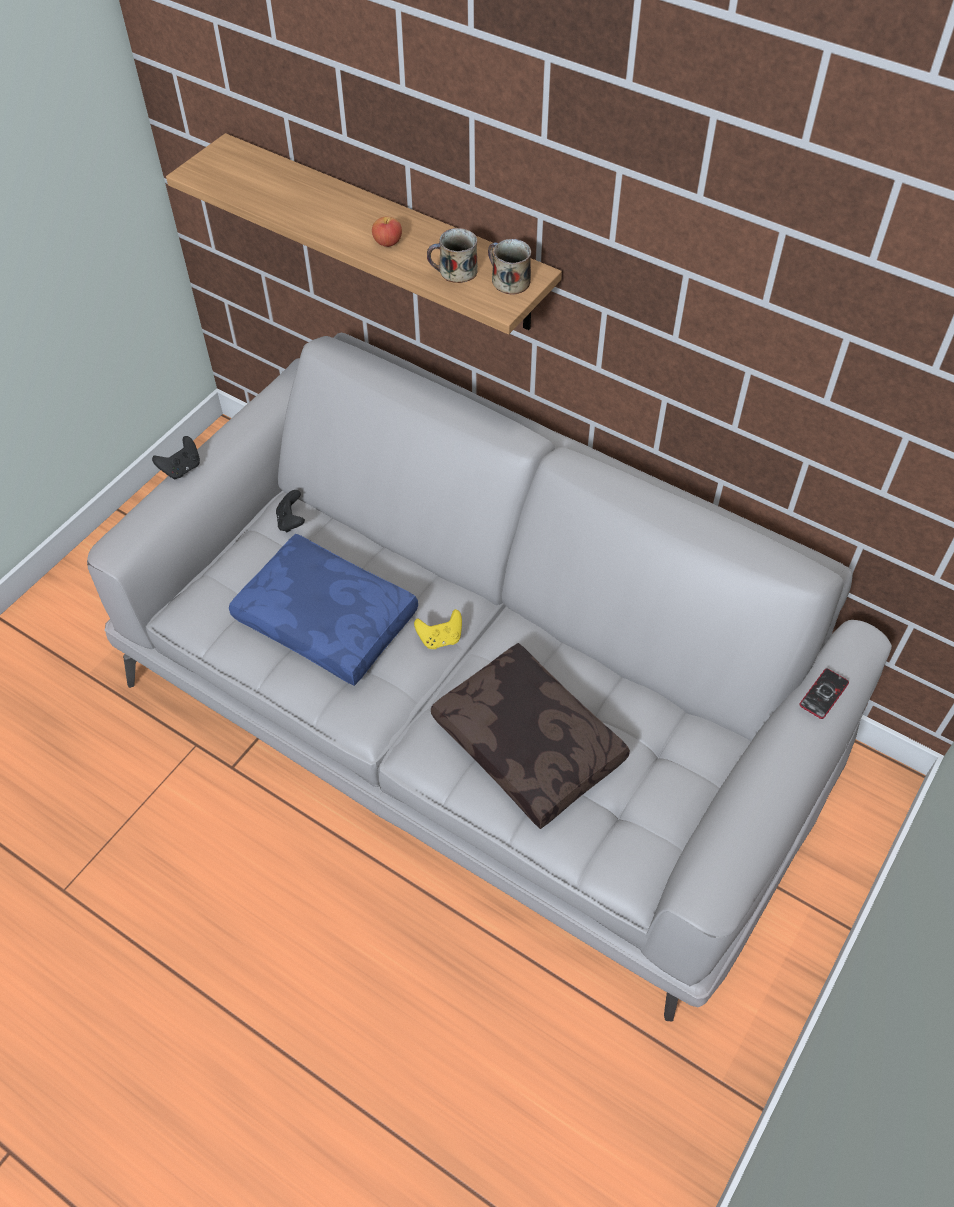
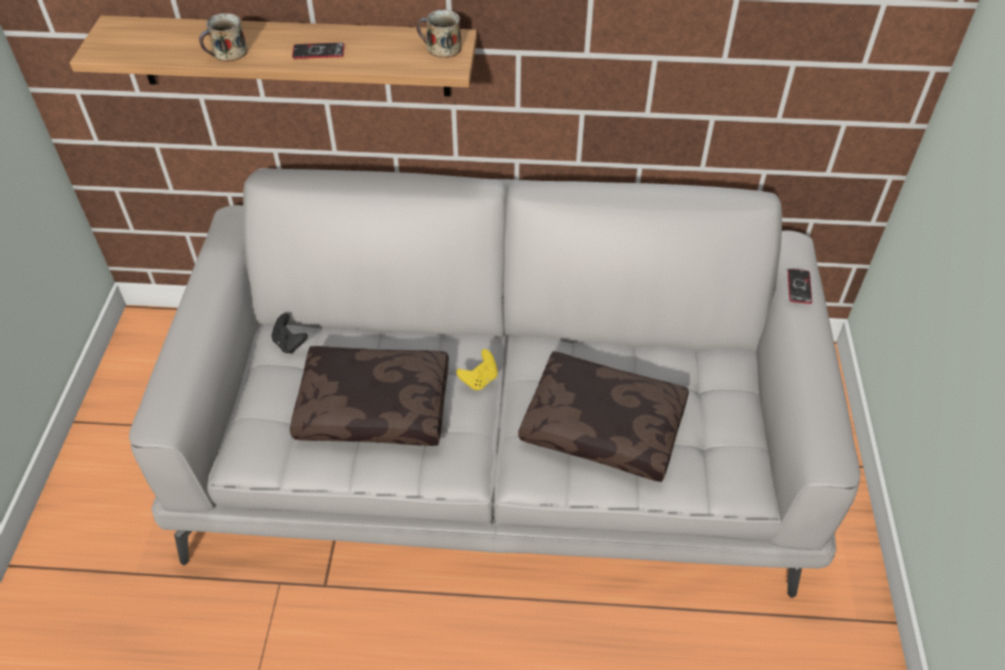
camera: 30 degrees left, 5 degrees down
(181, 469) = (176, 332): black game controller -> none
(329, 618) = (375, 405): blue pillow -> brown pillow
(387, 242) = (318, 52): apple -> phone
(455, 271) = (393, 55): mug -> mug (228, 53)

